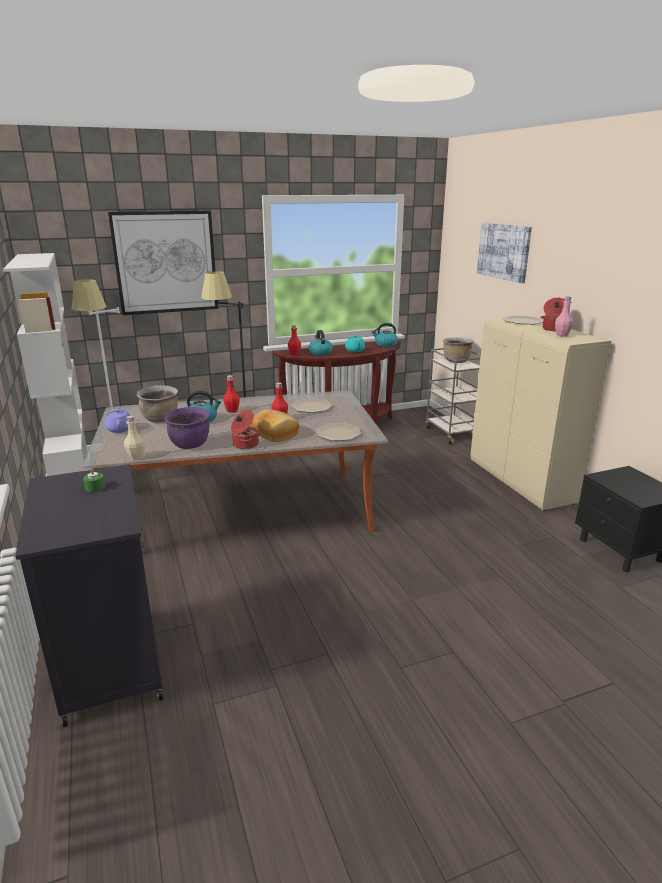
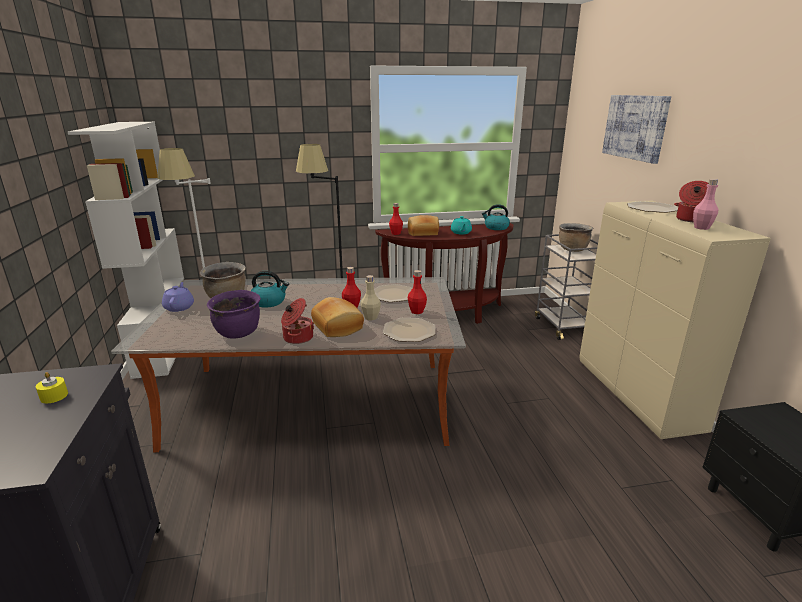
camera: 10 degrees right, 0 degrees up
(95, 487) = (54, 396): green candle -> yellow candle
(136, 457) = (172, 344): beige bottle -> beige bottle (370, 317)
(165, 262) = (268, 134): picture -> none
(232, 411) = (306, 293): red bottle -> red bottle (417, 311)
(320, 353) = (423, 233): kettle -> bread

